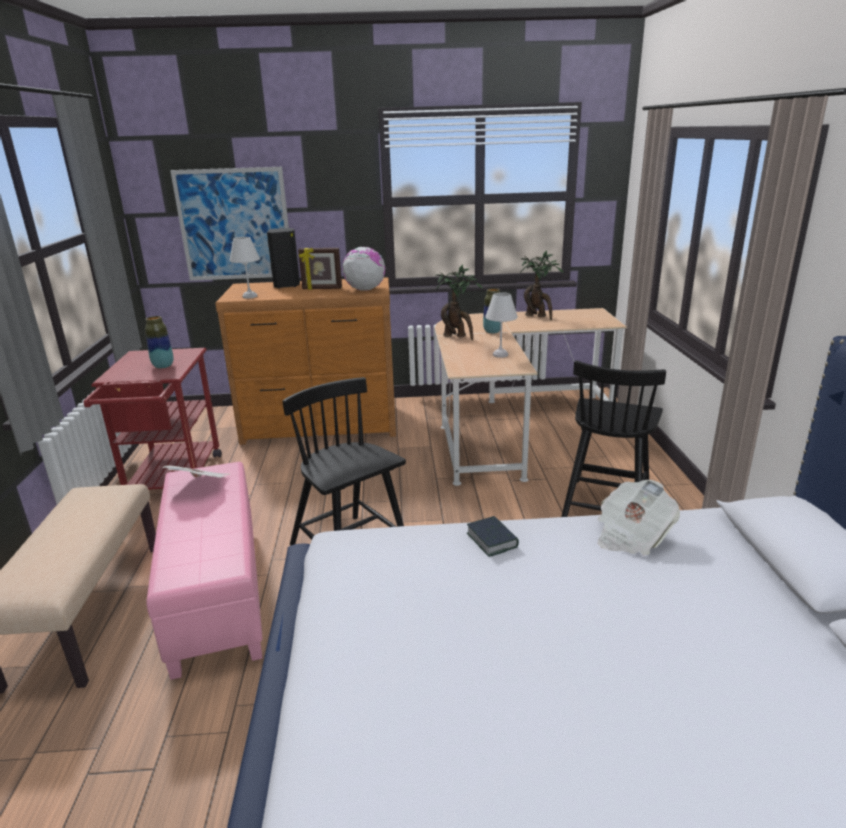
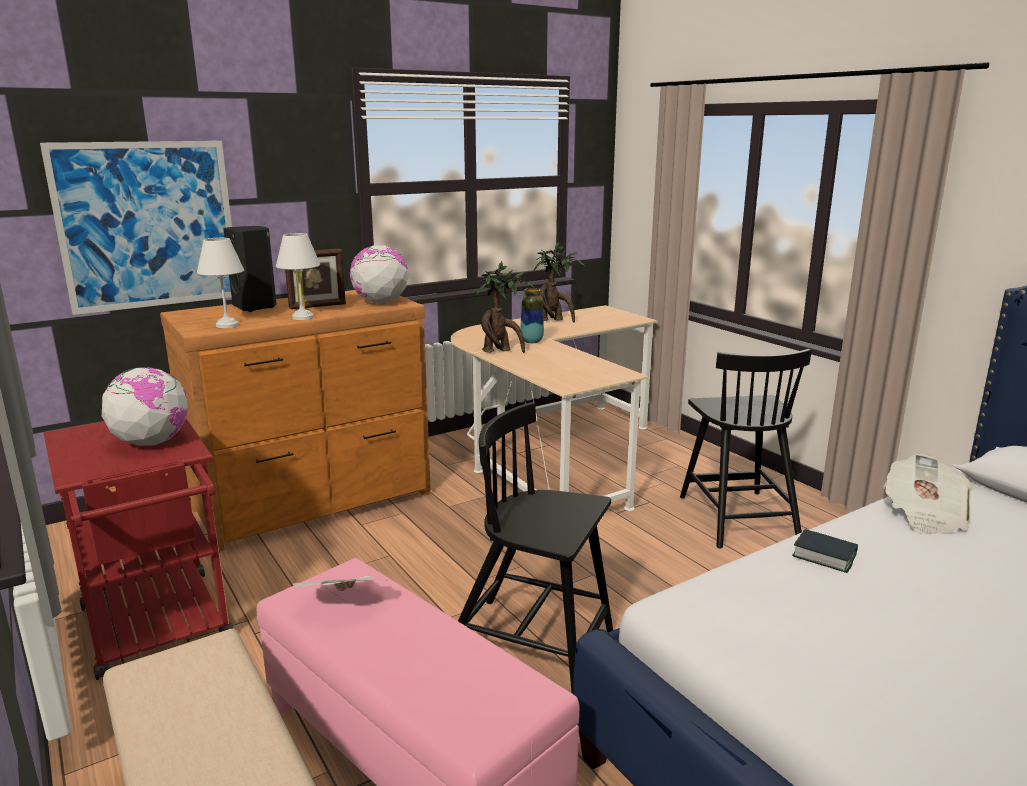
camera: 30 degrees left, 5 degrees down
(163, 366) = (151, 442): vase -> globe
(499, 355) = (580, 364): white table lamp -> white table lamp (302, 317)

